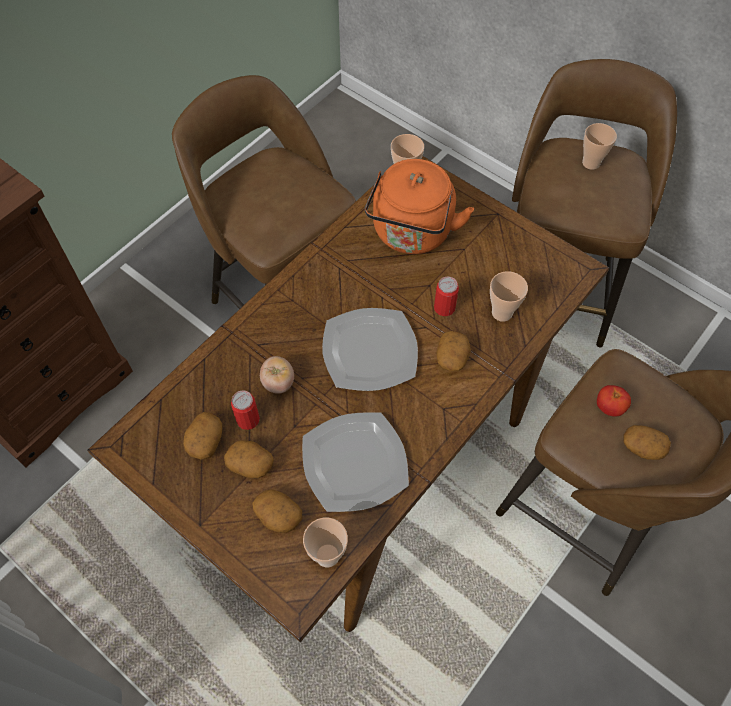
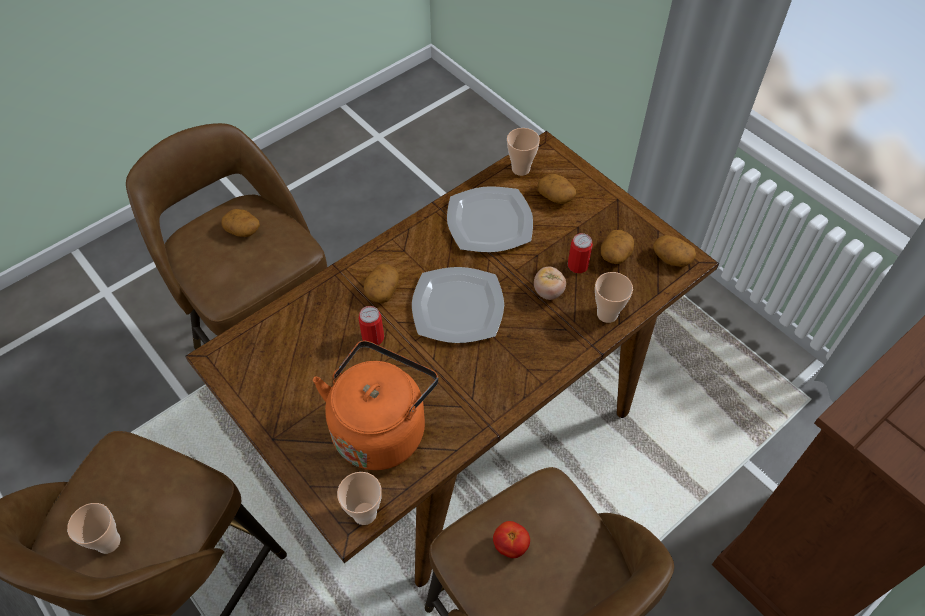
camera: 170 degrees left, 5 degrees down
(251, 464) = (576, 232): potato -> potato (671, 258)
(502, 313) = (318, 324): cup -> cup (607, 314)
(609, 407) = (252, 263): tomato -> tomato (510, 545)

